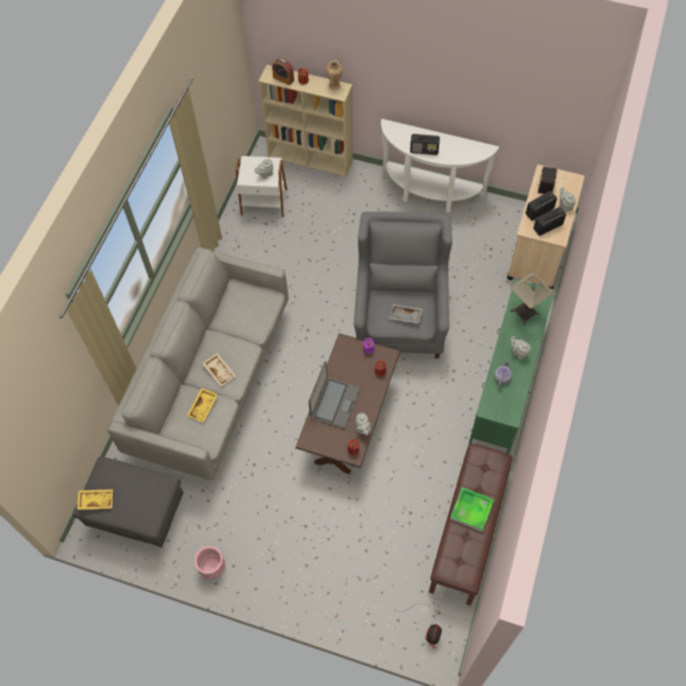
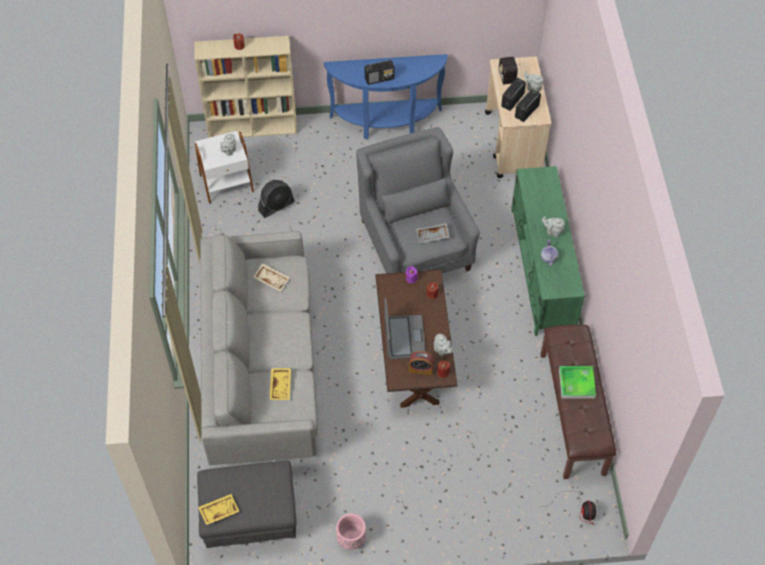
camera: 25 degrees left, 5 degrees down
(220, 371) = (280, 348): beige tray -> beige tray (272, 279)
(283, 78) = (218, 50): alarm clock -> alarm clock (421, 369)
(296, 237) = (276, 206): none -> black fan
(335, 86) = (273, 42): vase -> none
(430, 193) = (386, 123): white console table -> blue console table
(524, 312) = (540, 194): table lamp -> none

